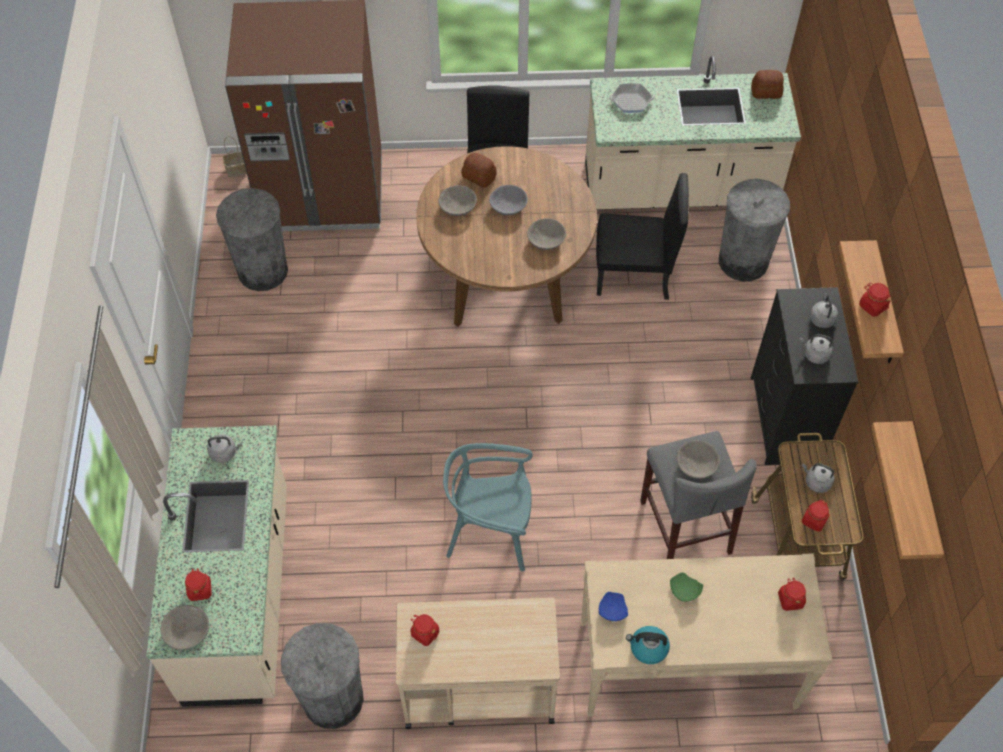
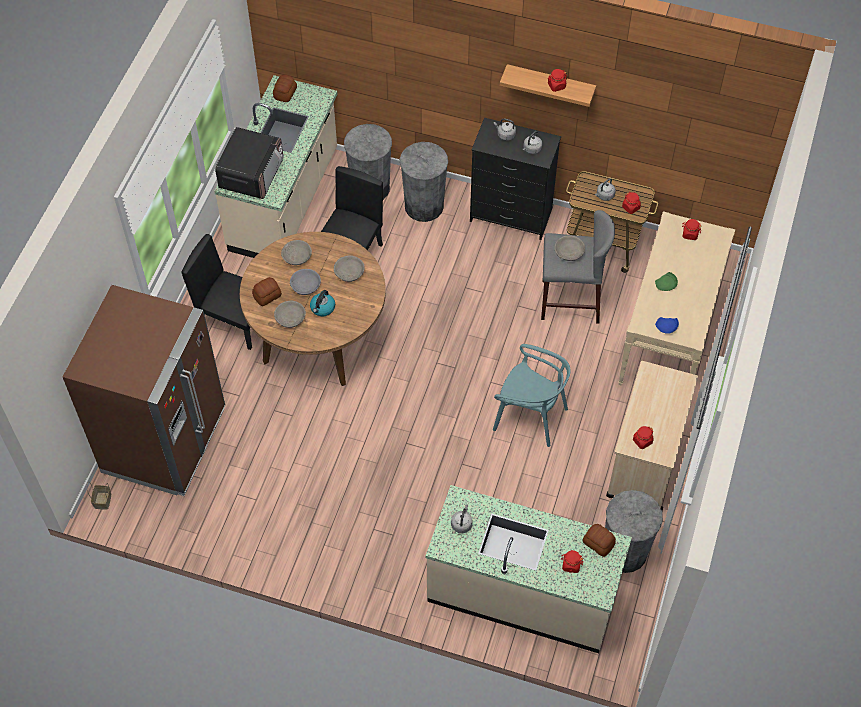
camera: 70 degrees left, 0 degrees up
(187, 632) = (601, 580): grey bowl -> grey bowl (297, 257)
(241, 613) = (598, 543): none -> bread
(263, 271) = (225, 506): grey trash can -> grey trash can (424, 206)
(490, 531) = (530, 416): turquoise chair -> turquoise chair turned 90 degrees counterclockwise
(631, 101) = (251, 174): frying pan -> microwave
(648, 648) = (698, 318): kettle -> kettle (322, 308)
(921, 496) = (681, 124): shelf -> none

